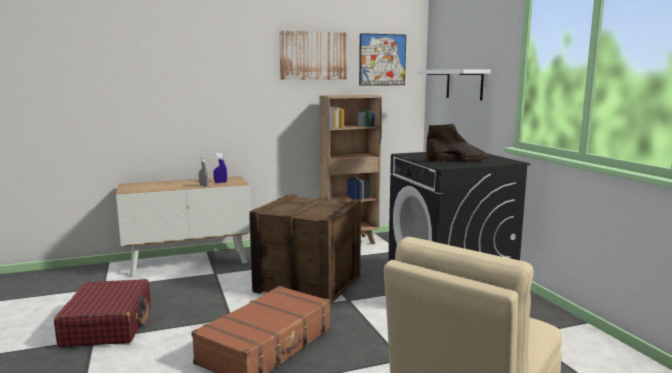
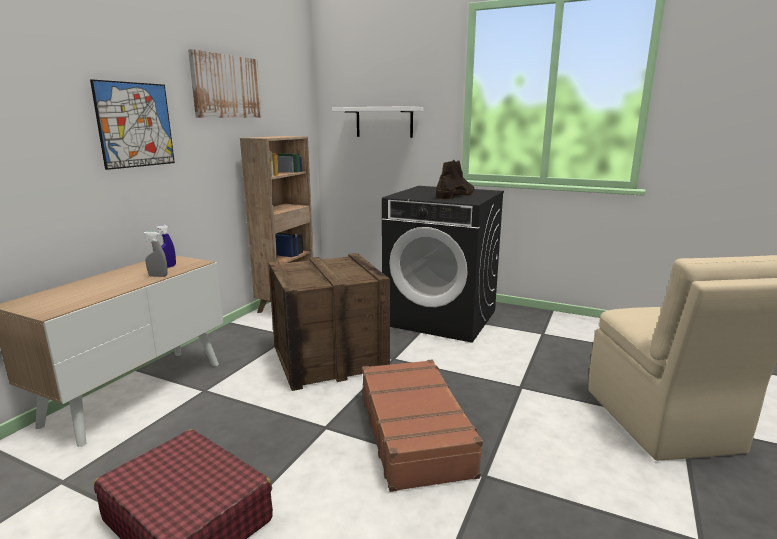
camera: 45 degrees left, 5 degrees up
(382, 60) = (285, 95): picture -> picture (135, 125)

